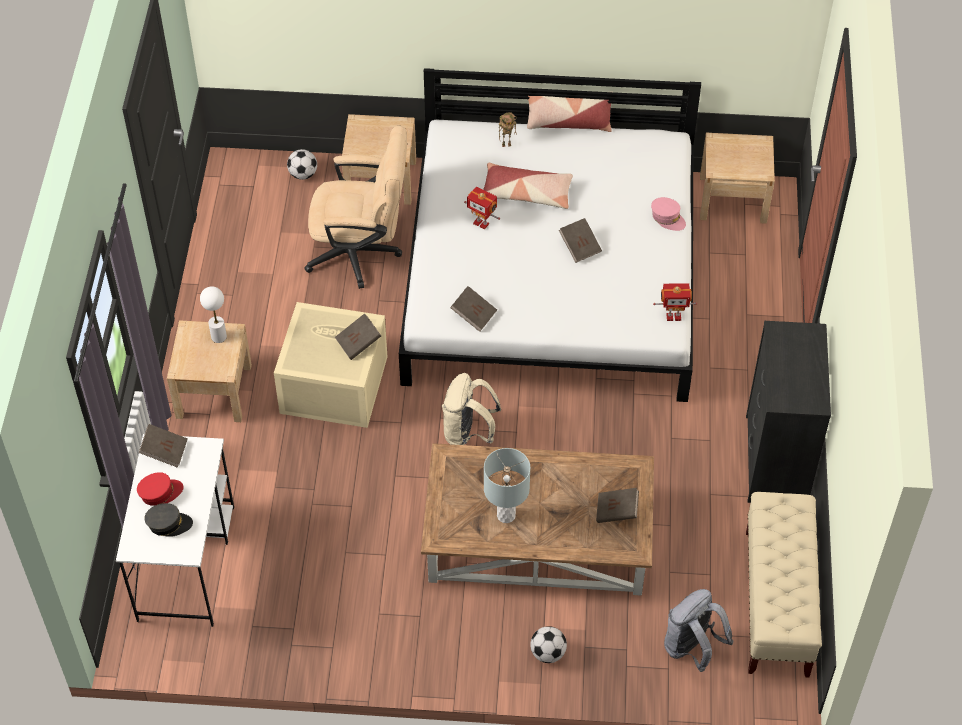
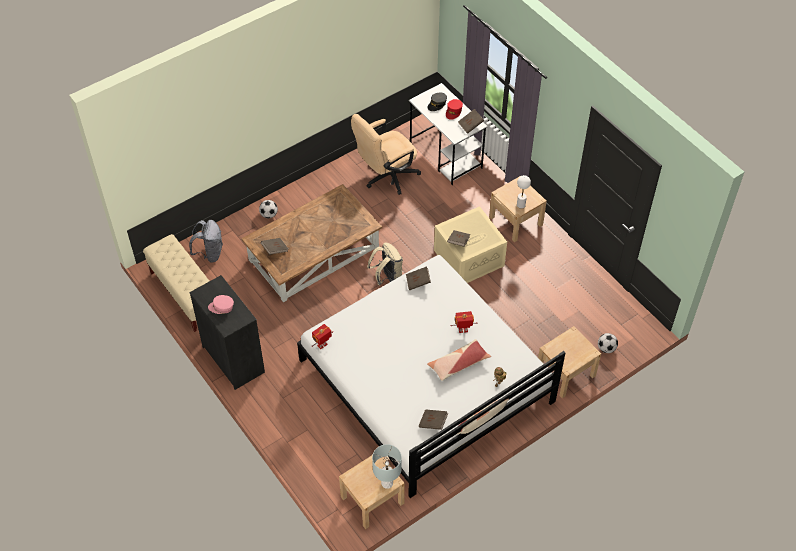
camera: 140 degrees right, 0 degrees up
(361, 253) = (528, 327): beige office chair -> beige office chair (386, 177)
(506, 515) = (321, 218): grey table lamp -> grey table lamp (387, 483)
(580, 246) = (402, 351): brown book -> brown book (433, 423)
(667, 218) = (373, 399): pink cap -> pink cap (221, 307)

